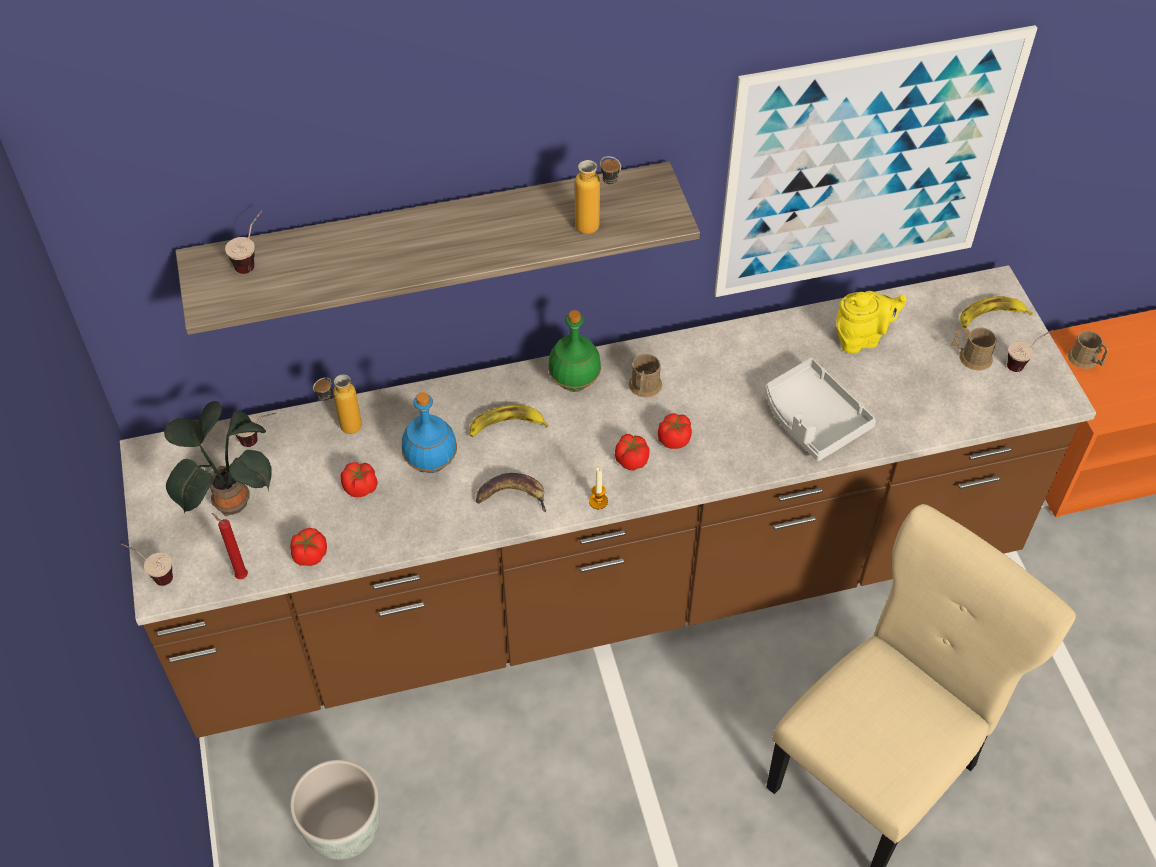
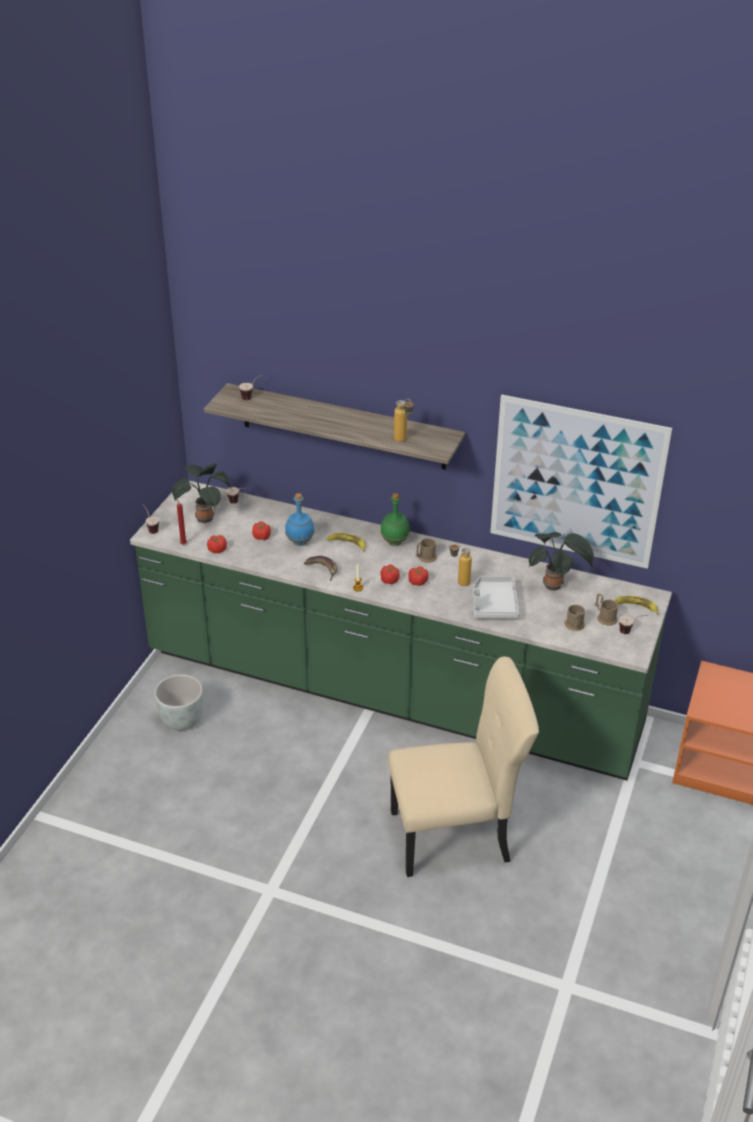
camera: 35 degrees right, 15 degrees down
(343, 430) = (275, 514): bottle -> bottle (458, 582)
(578, 595) = (375, 688): brown counter -> green counter
(862, 338) = (555, 586): yellow teapot -> potted plant
(1085, 360) = (718, 684): brown mug -> brown mug (574, 626)

